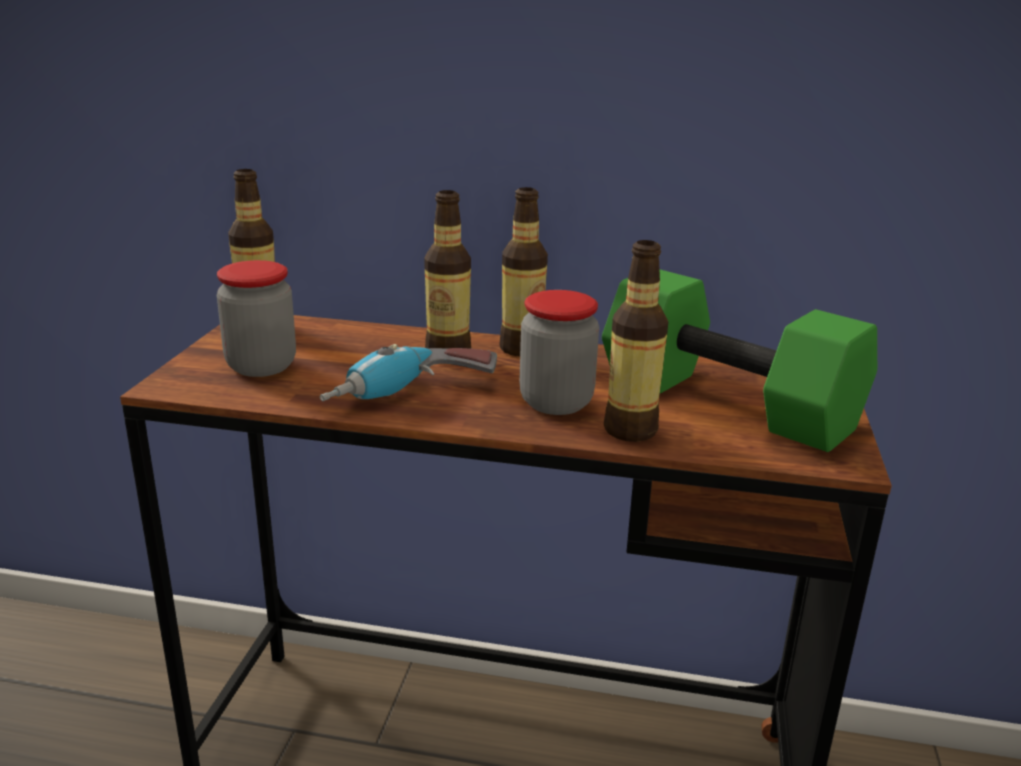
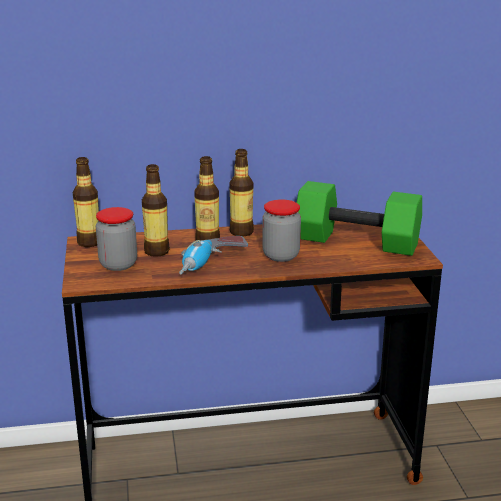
camera: 20 degrees left, 0 degrees up
(630, 430) = (323, 262): bottle -> bottle (156, 251)

